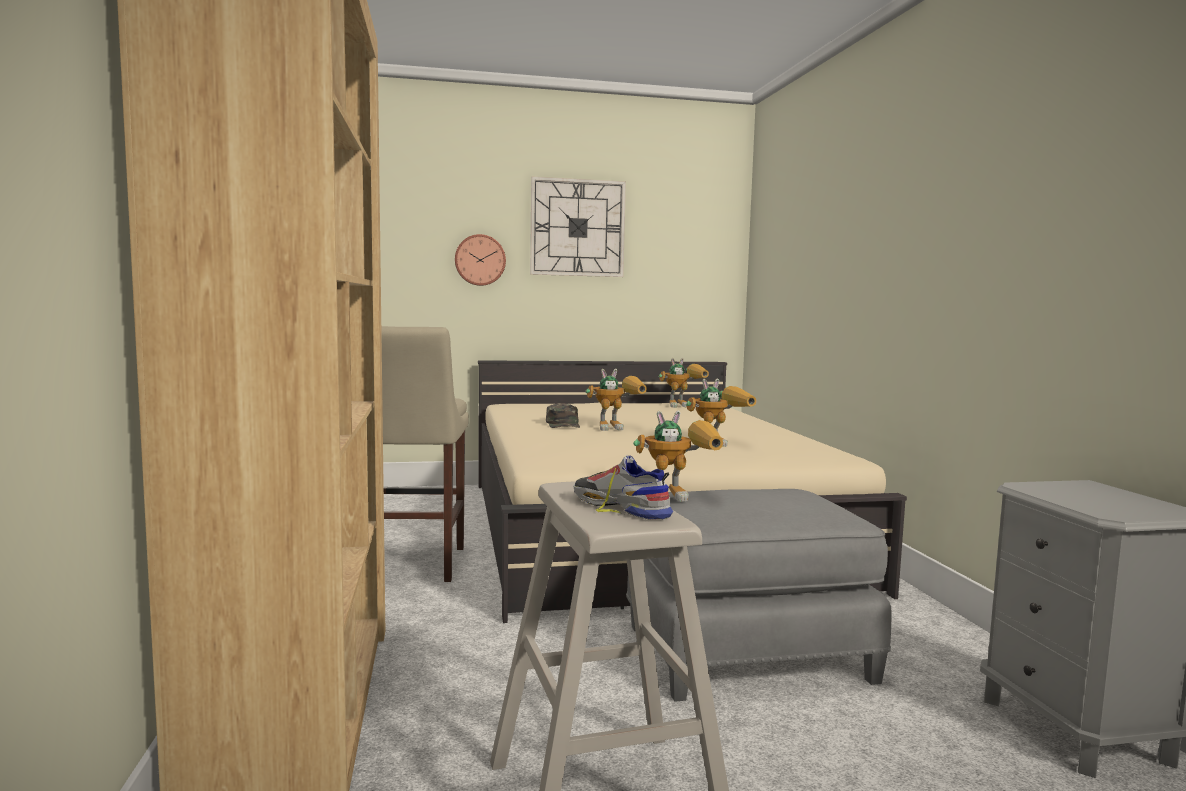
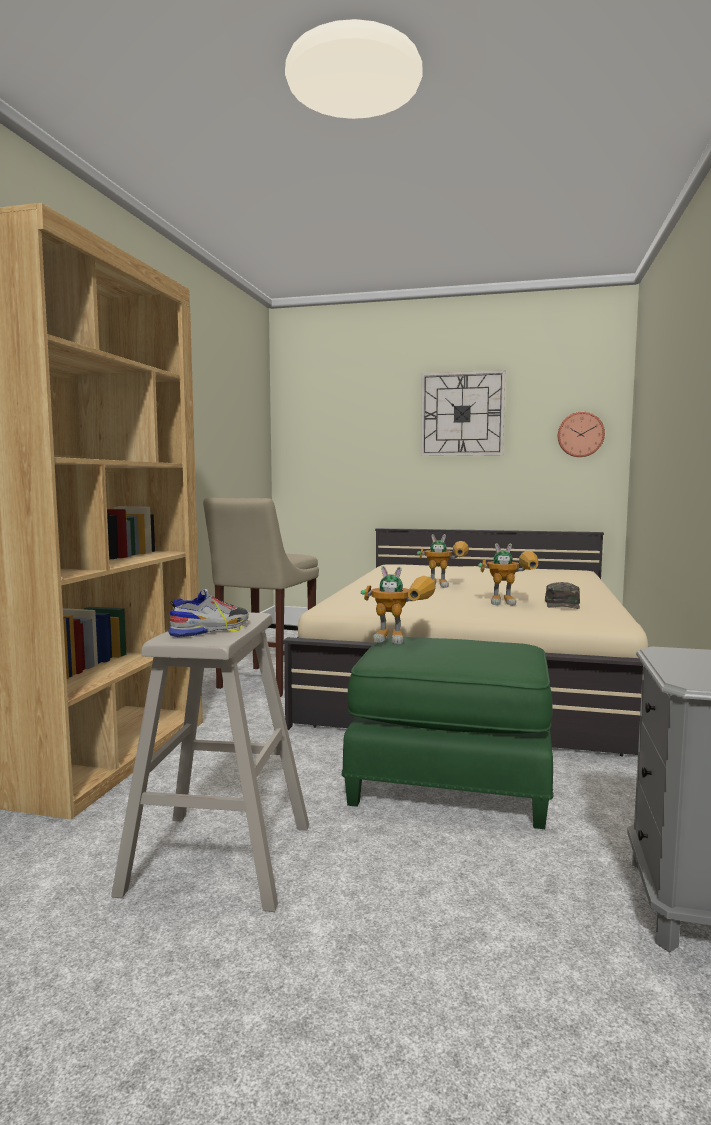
camera: 25 degrees right, 0 degrees up
(480, 260) = (380, 445): wall clock -> wall clock (580, 434)
(563, 424) = (406, 581): green cap -> green cap (563, 604)
(620, 506) = (211, 628): shoe -> shoe turned 60 degrees clockwise
(684, 405) = (549, 571): toy robot -> none
(745, 651) = (450, 781): grey ottoman -> green ottoman

